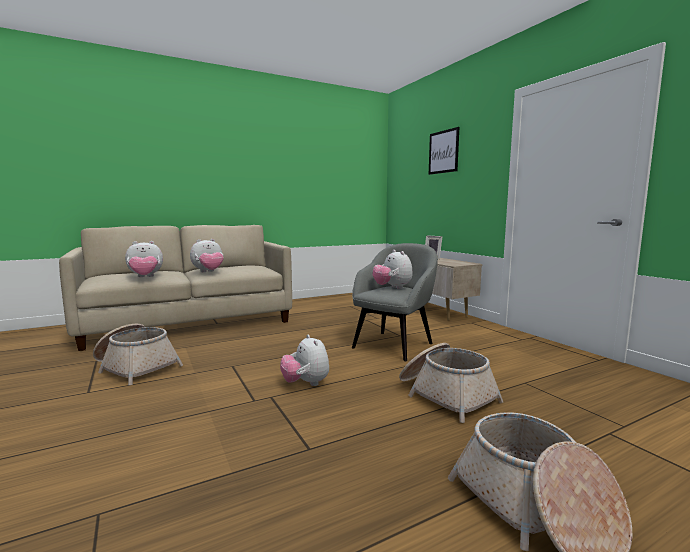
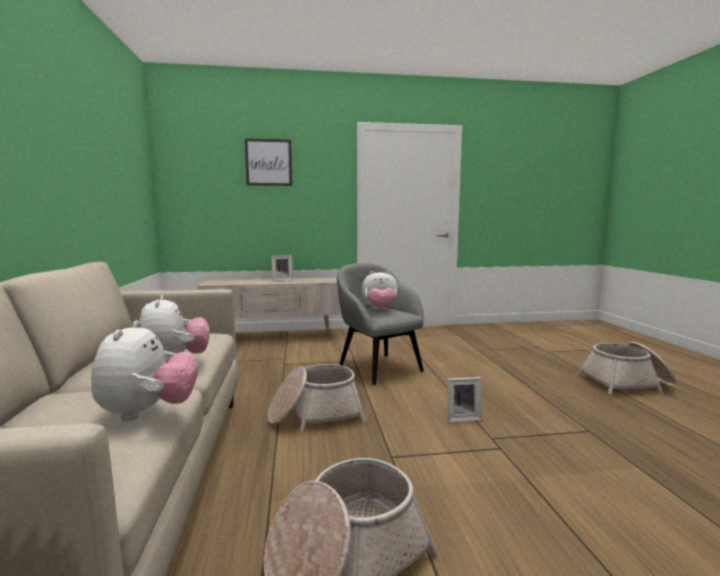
camera: 70 degrees left, 0 degrees up
(306, 383) = (462, 417): plush toy -> picture frame
(445, 395) = (495, 373): basket -> basket (315, 414)

